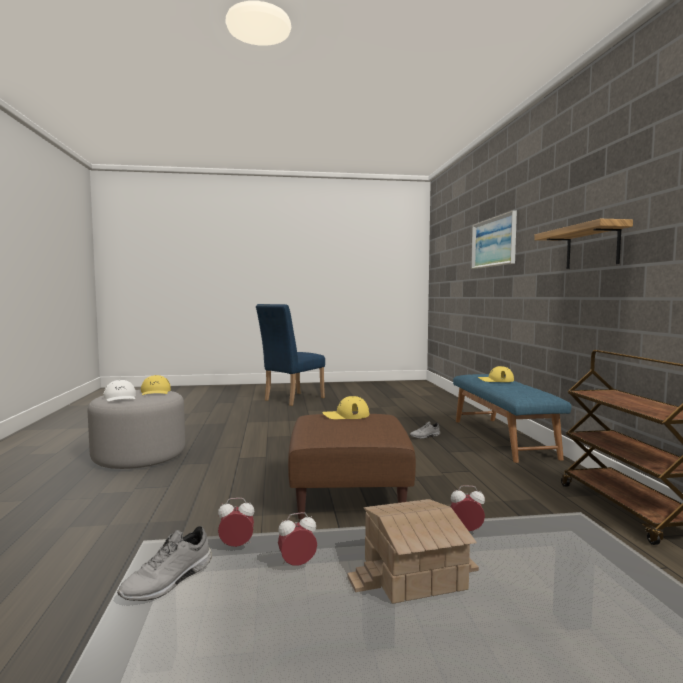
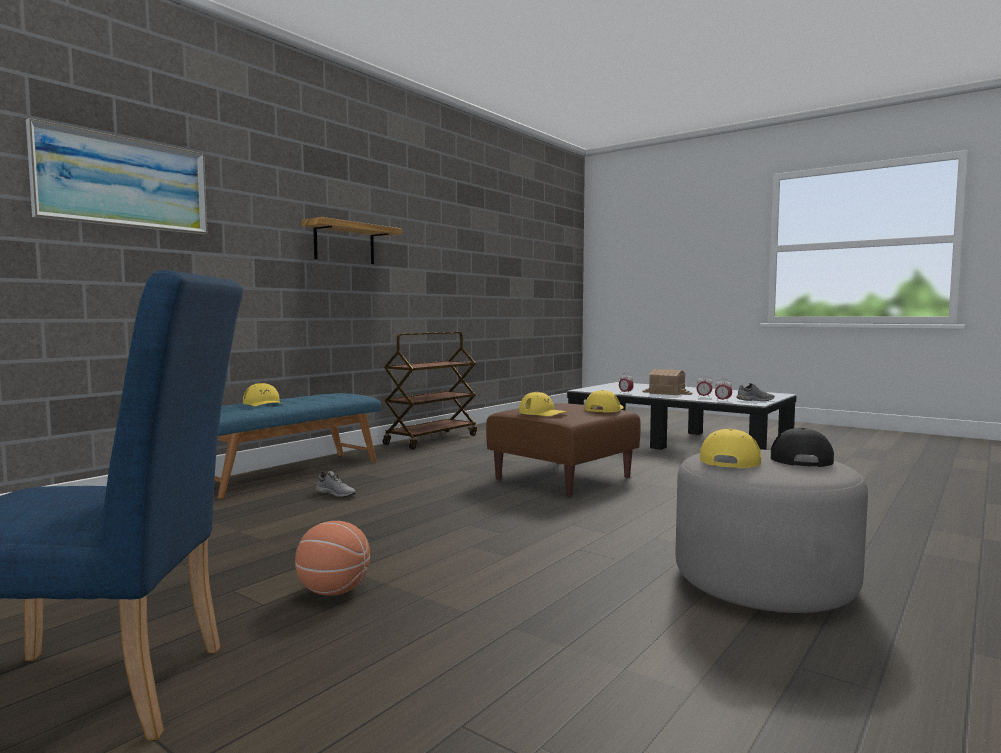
camera: 135 degrees left, 0 degrees up
(120, 397) = (799, 458): white cap -> black cap
(297, 416) = (333, 591): none -> basketball
(317, 432) = (604, 409): none -> yellow cap

